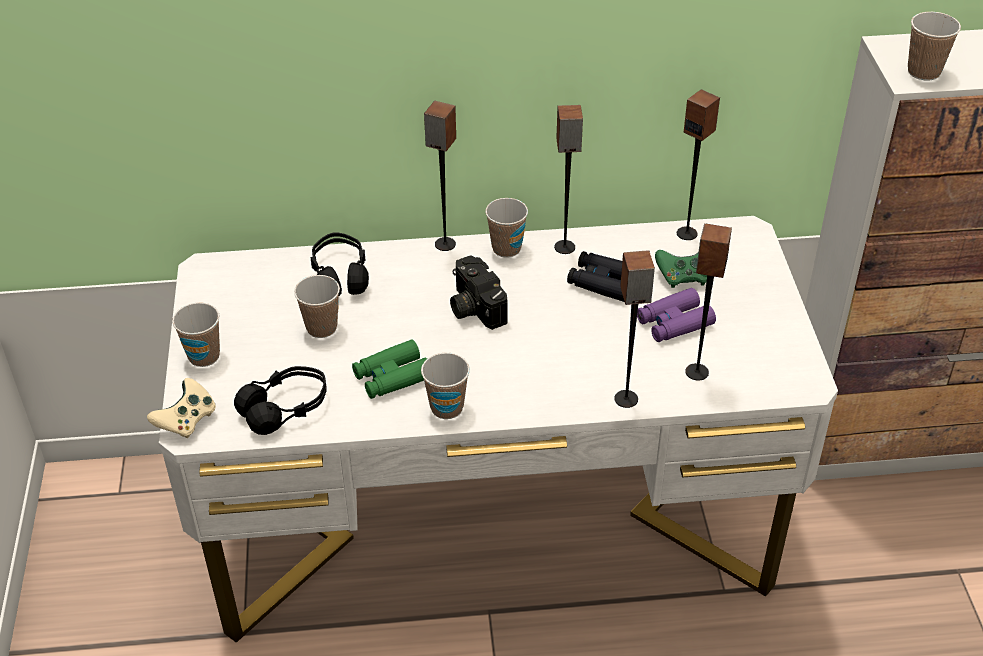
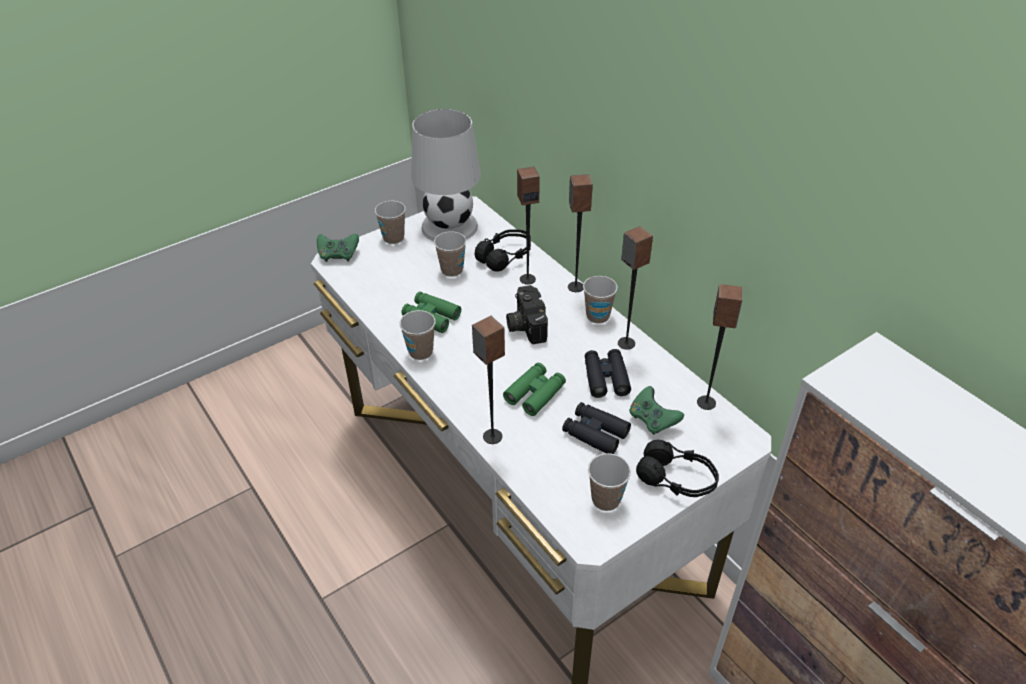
camera: 60 degrees right, 0 degrees up
(187, 421) = (338, 255): beige game controller -> green game controller
(232, 298) = (449, 226): none -> white table lamp
(285, 409) = (373, 286): black headphones -> black headphones (676, 479)
(473, 307) = (525, 324): camera -> camera turned 45 degrees counterclockwise
(587, 342) = (535, 393): none -> green binoculars
(674, 323) = (595, 433): purple binoculars -> black binoculars
(696, 372) = (551, 466): speaker -> speaker (527, 279)
(923, 72) = (862, 388): cup -> cup (606, 499)

